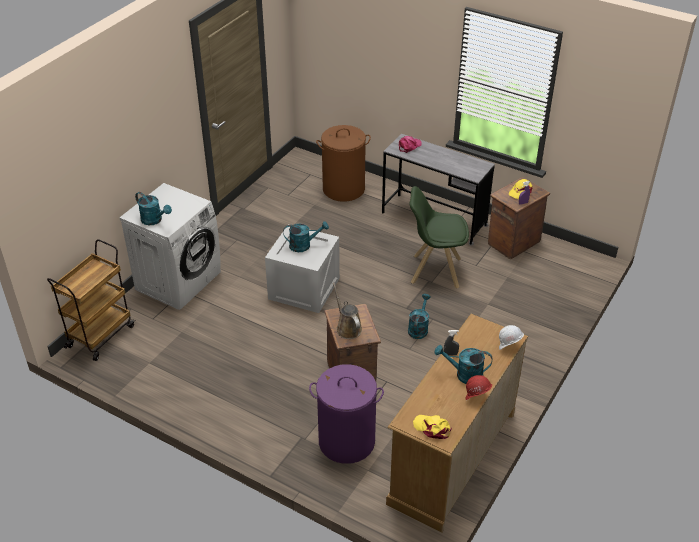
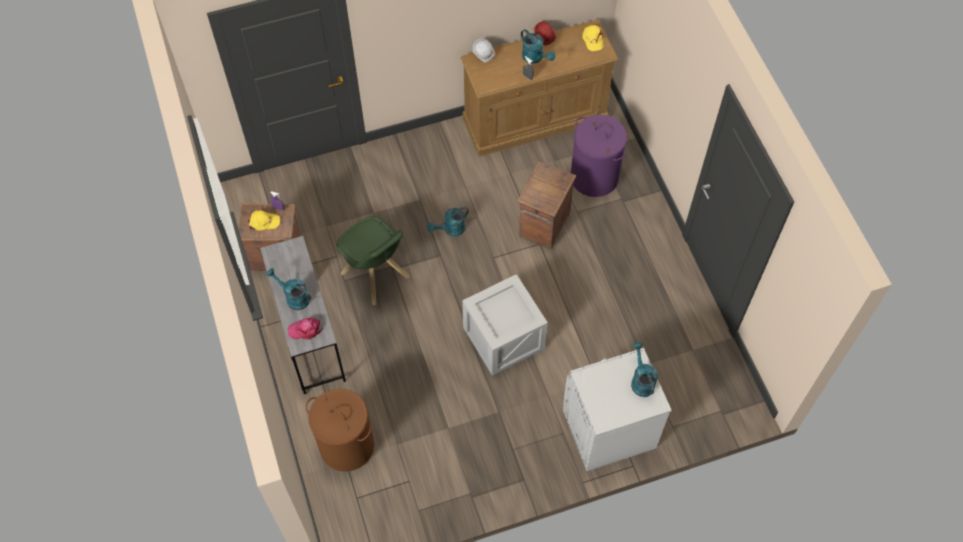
camera: 140 degrees left, 20 degrees up
(101, 336) = (718, 410): brown cart -> none
(304, 245) = (499, 315): turquoise watering can -> turquoise watering can (293, 297)
(347, 328) = (552, 187): brown watering can -> none

